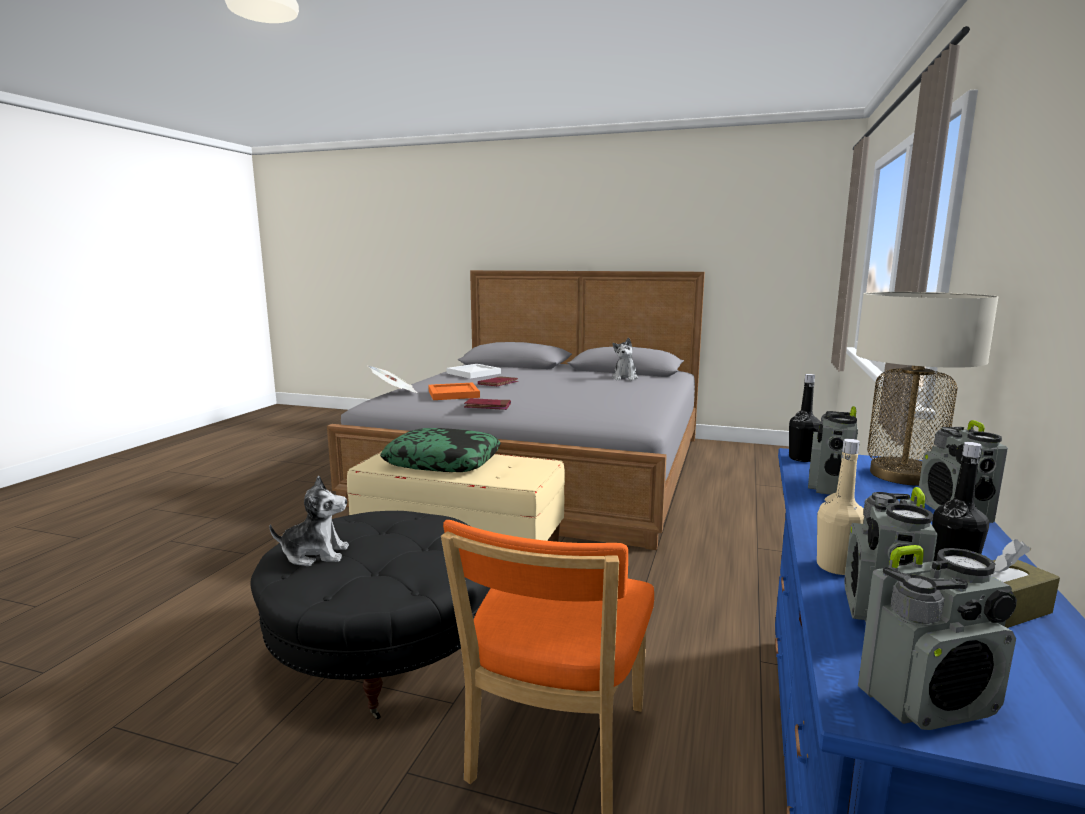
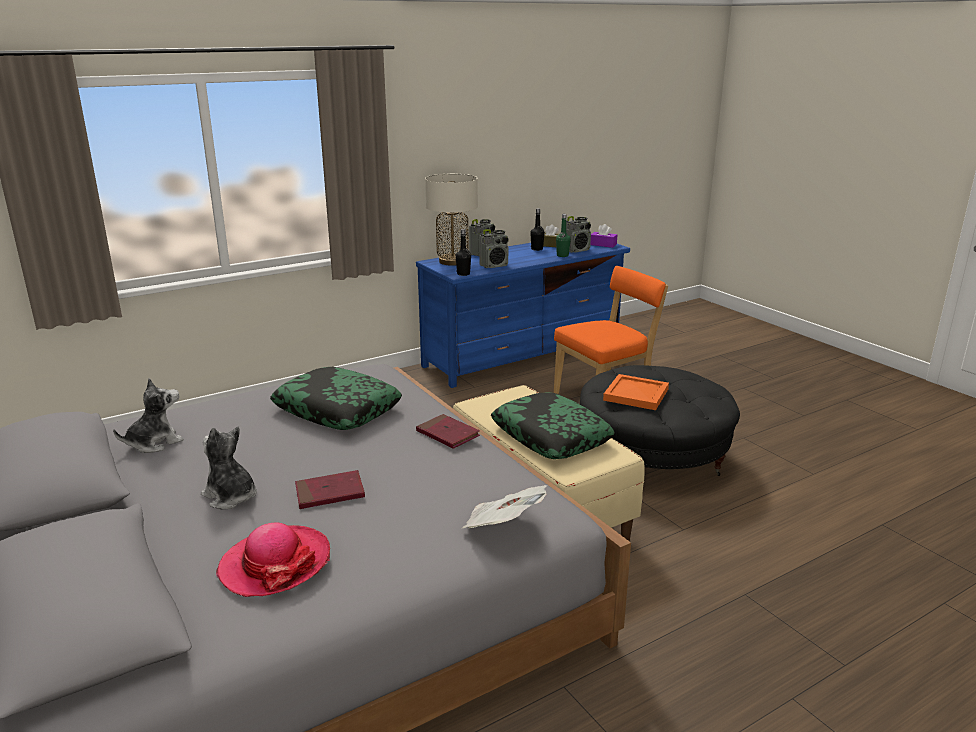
camera: 140 degrees left, 10 degrees up
(315, 554) = (699, 397): plush toy -> plush toy (231, 497)
(453, 394) = (439, 481): orange tray -> orange tray (637, 394)
(474, 373) = (275, 564): white tray -> hat
(582, 400) = (336, 410): none -> pillow
(836, 567) = (562, 255): beige bottle -> green bottle
(928, 701) = (603, 244): radio -> purple tissue box

